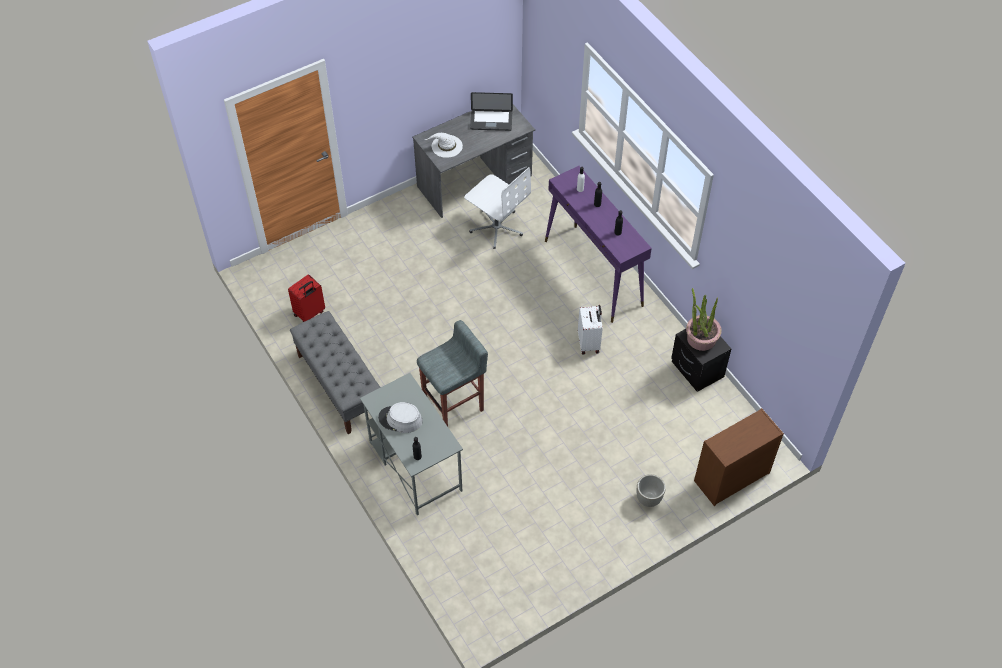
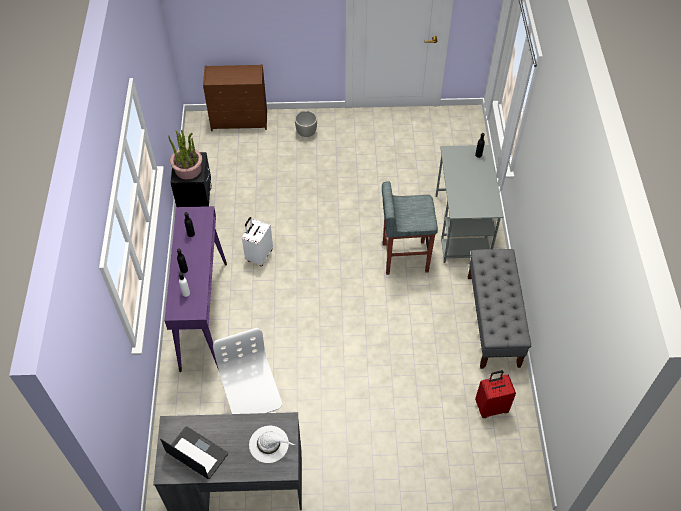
camera: 150 degrees left, 0 degrees up
(400, 419) = (478, 185): grey hat -> none

